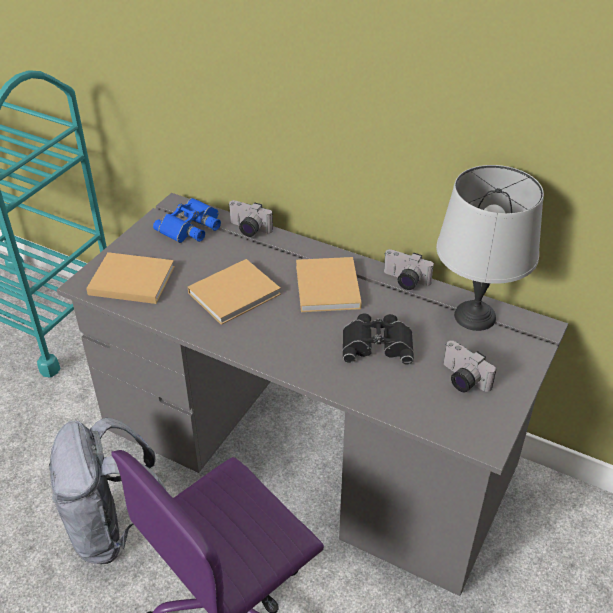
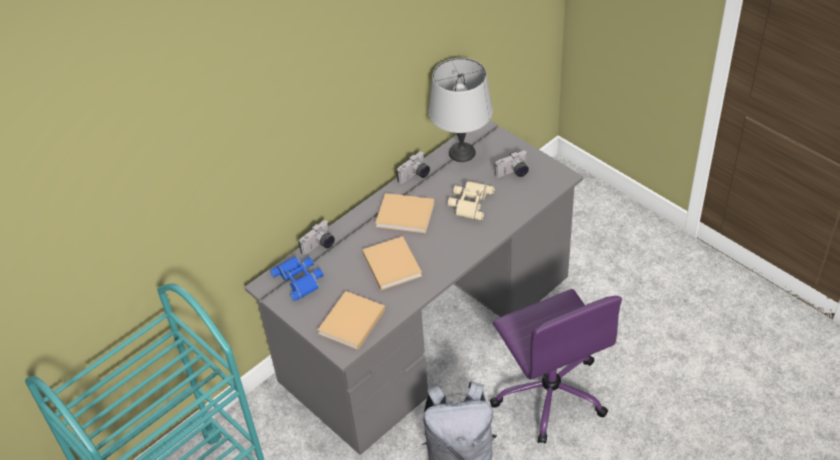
camera: 70 degrees left, 5 degrees up
(377, 343) = (469, 202): black binoculars -> beige binoculars

